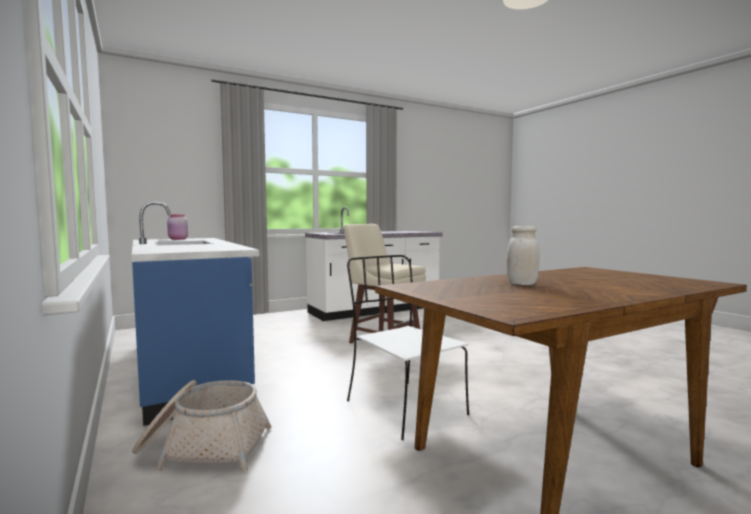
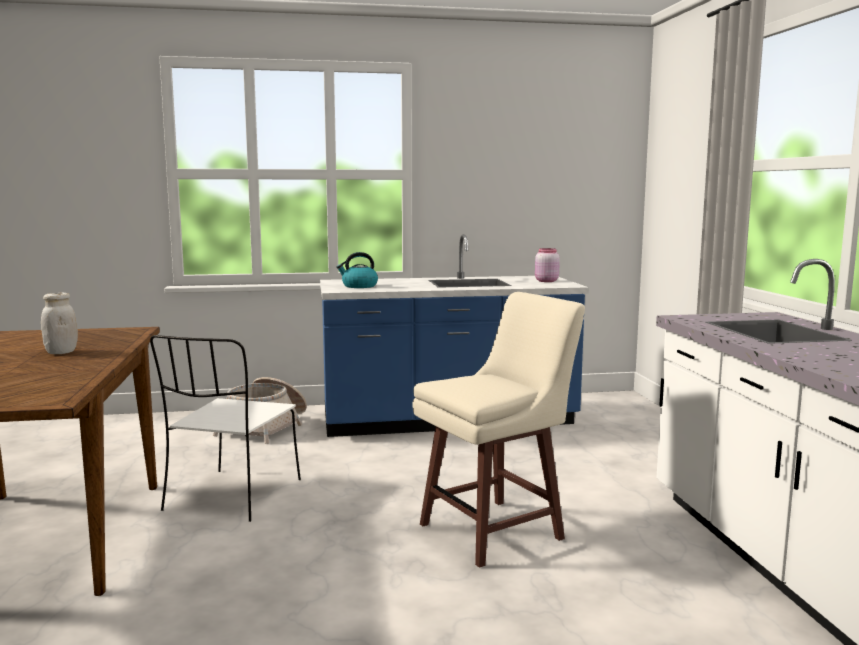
camera: 110 degrees right, 5 degrees up
(207, 248) = (359, 286): none -> kettle
(403, 407) = (232, 496): white chair -> white chair turned 120 degrees clockwise

